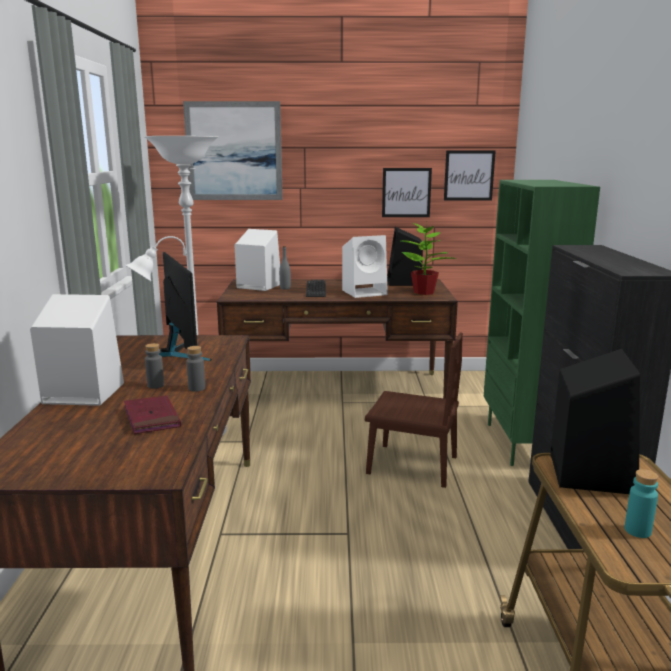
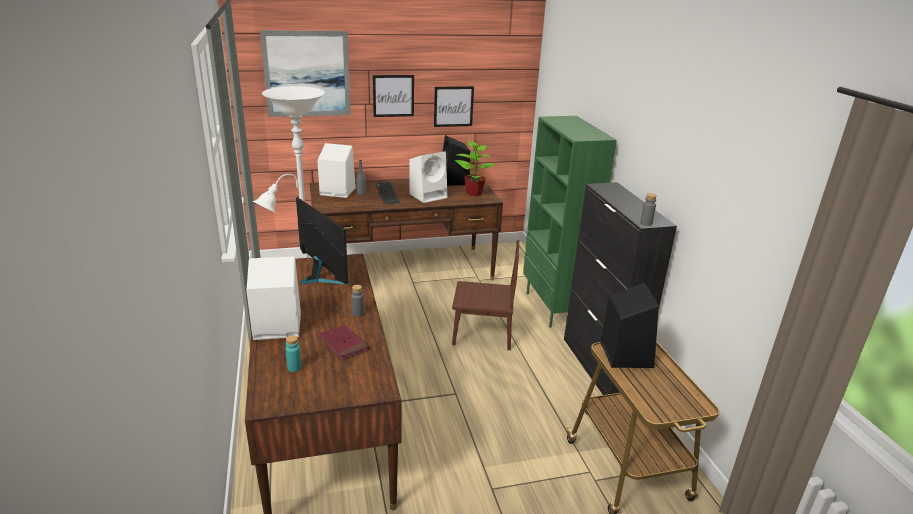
camera: 15 degrees left, 10 degrees up
(155, 385) = (326, 313): grey bottle -> grey bottle (646, 223)
(469, 175) = (503, 92): picture -> picture (393, 95)
(637, 530) = (656, 391): turquoise bottle -> turquoise bottle (294, 368)

